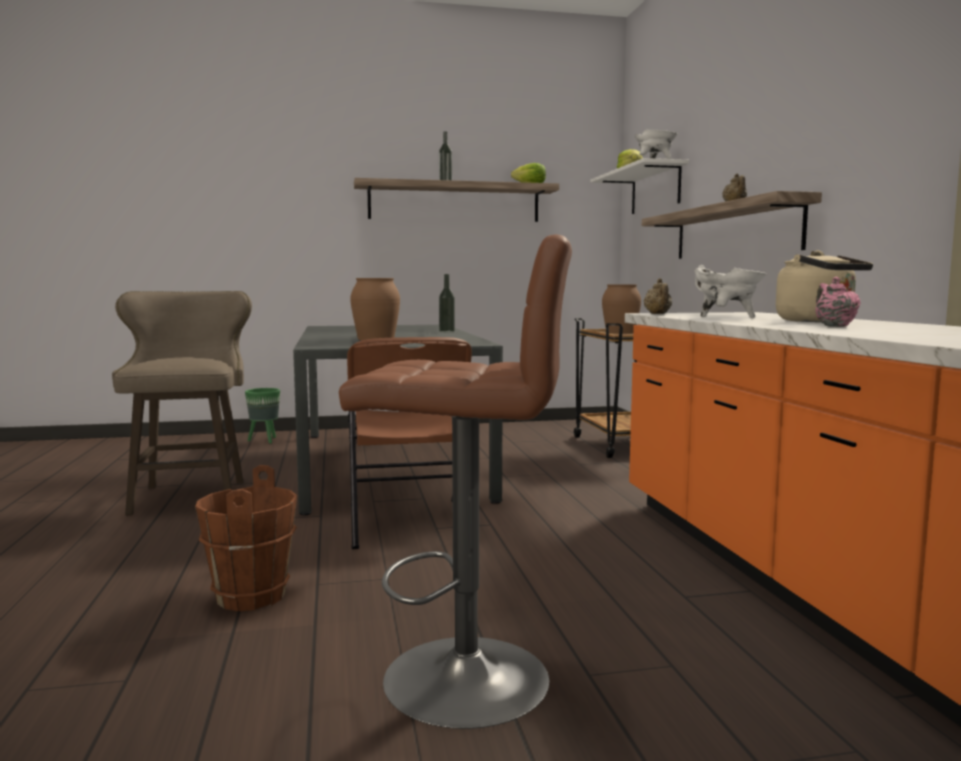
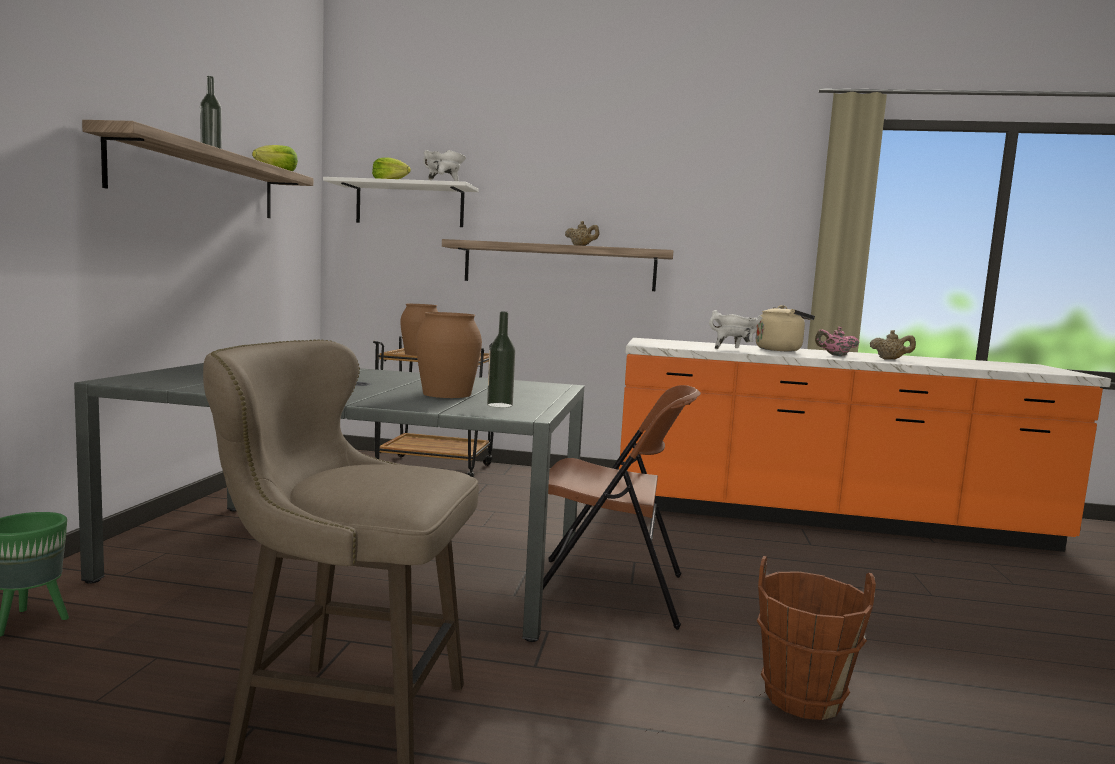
camera: 70 degrees left, 0 degrees up
(446, 331) = (375, 372): bottle -> bottle (499, 405)
(468, 681) = (953, 630): brown stool -> none
(658, 314) = (662, 346): beige teapot -> beige teapot (890, 359)

